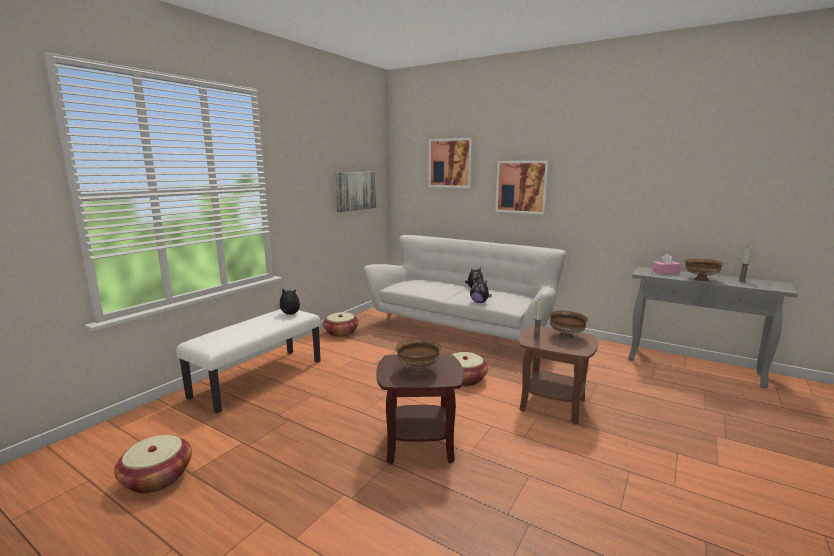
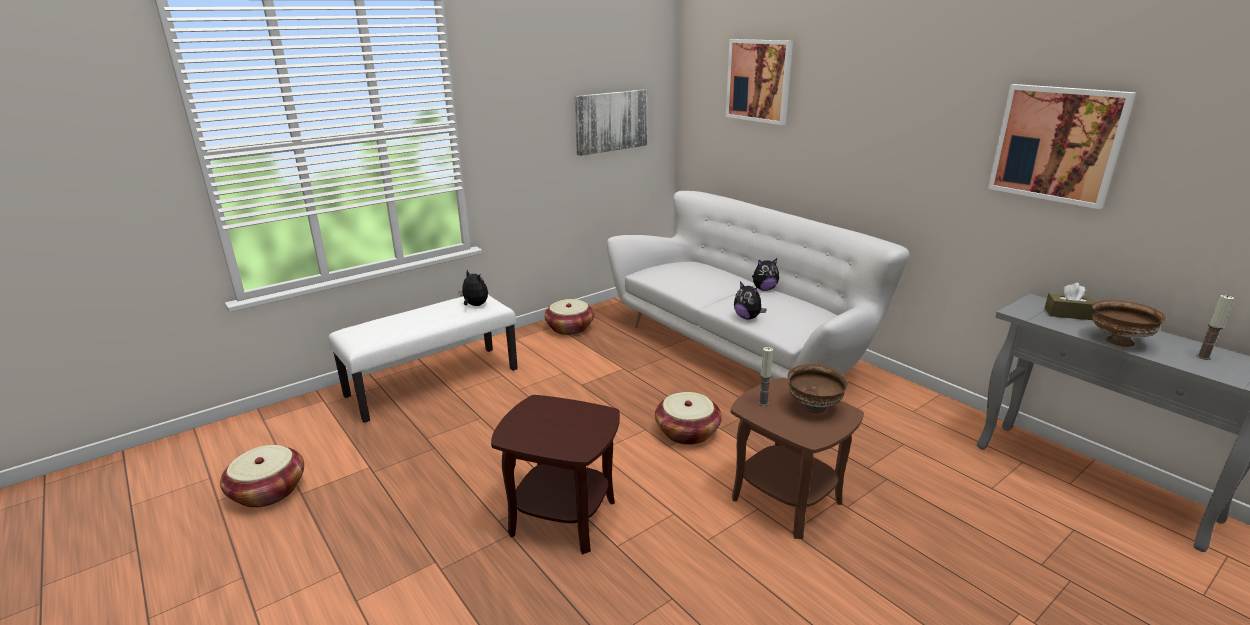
camera: 20 degrees right, 10 degrees up
(418, 371) = (552, 428): brown bowl -> none
(521, 187) = (859, 131): picture -> picture (1057, 144)
(665, 272) = (1068, 314): pink tissue box -> brown tissue box

